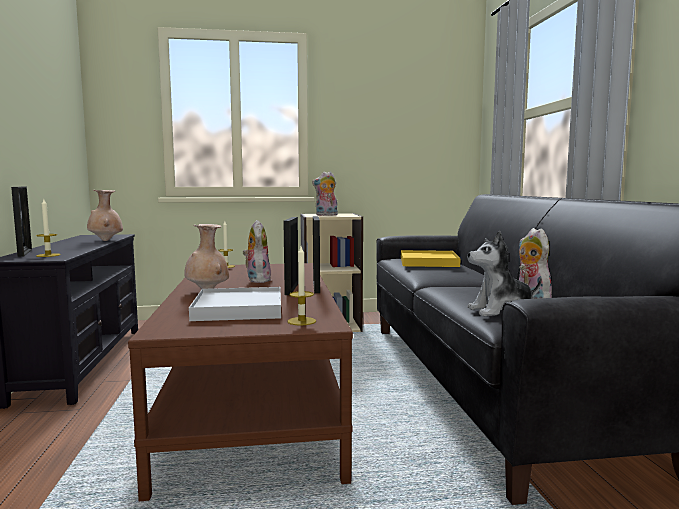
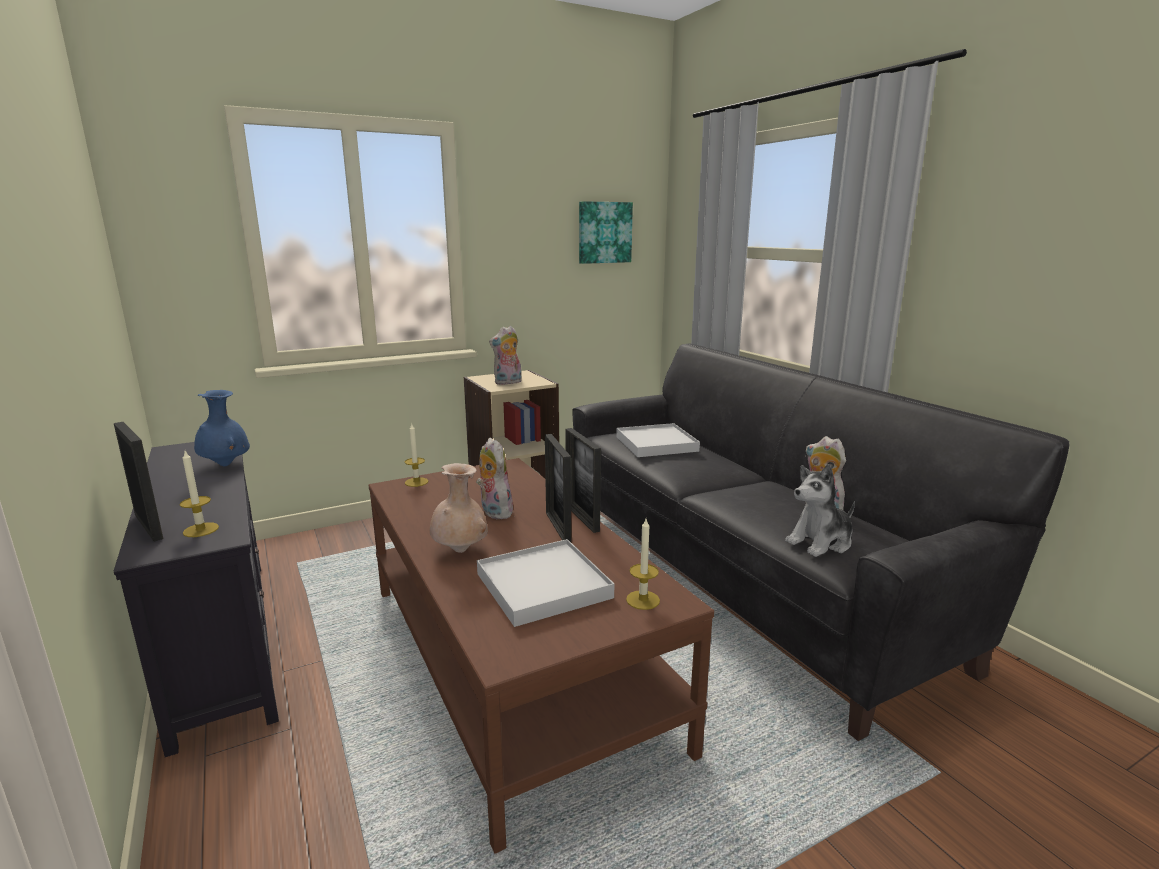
camera: 20 degrees left, 10 degrees up
(106, 240) = (226, 465): beige vase -> blue vase
(425, 113) = (604, 232): none -> picture
(428, 262) = (656, 444): yellow tray -> white tray

